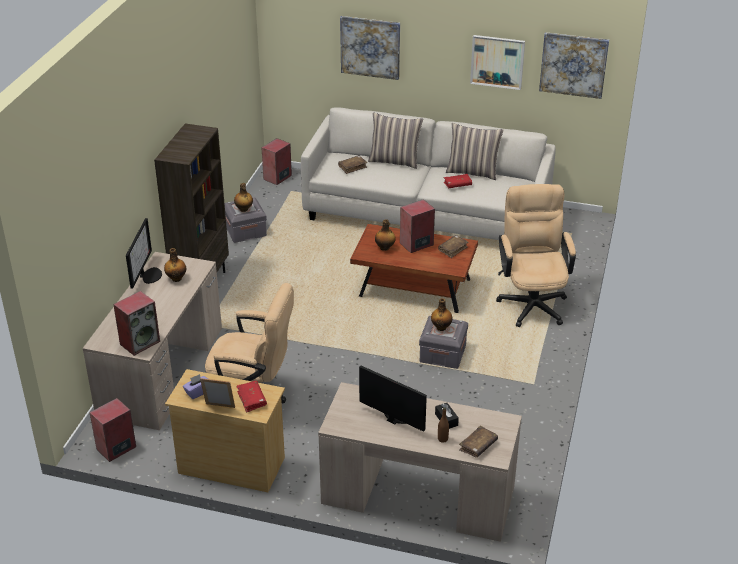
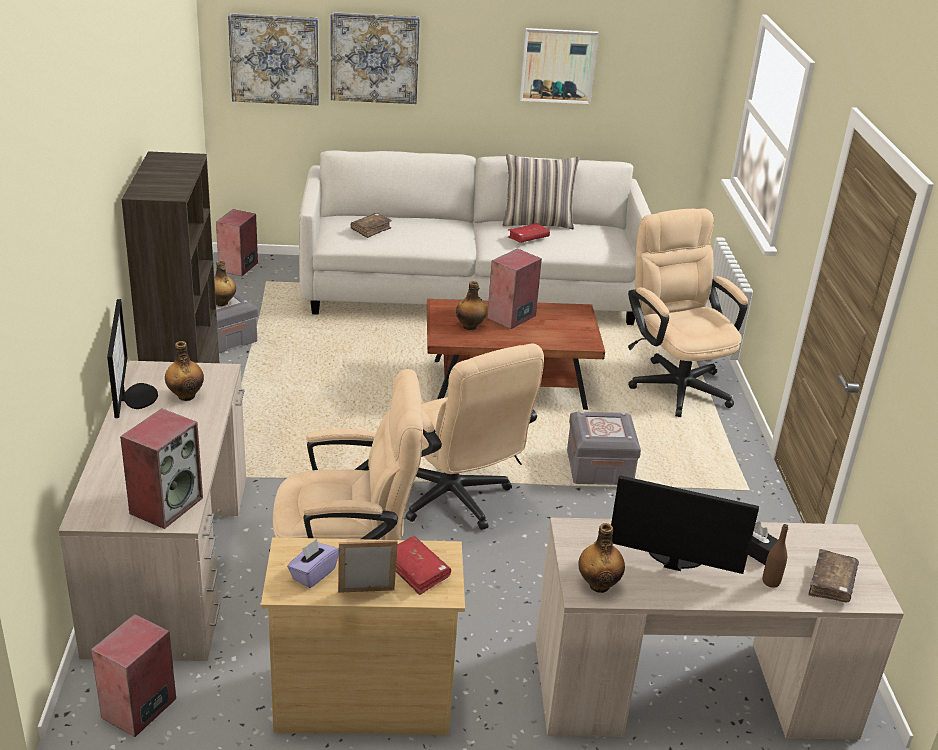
camera: 20 degrees left, 5 degrees down
(340, 362) = (456, 501): none -> beige office chair
(395, 161) = (425, 218): pillow -> none
(441, 327) = (600, 426): bottle -> bottle (598, 584)
(453, 249) = (566, 318): brown book -> none
(573, 65) = (662, 62): picture -> picture (274, 59)

